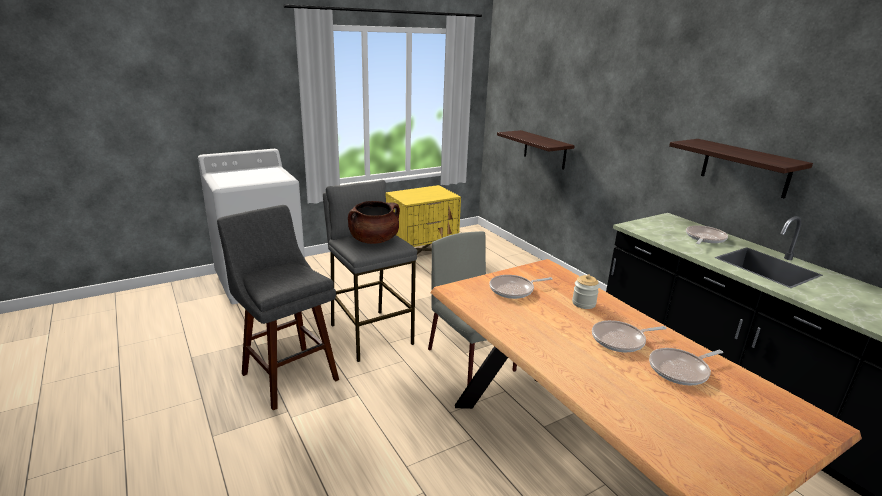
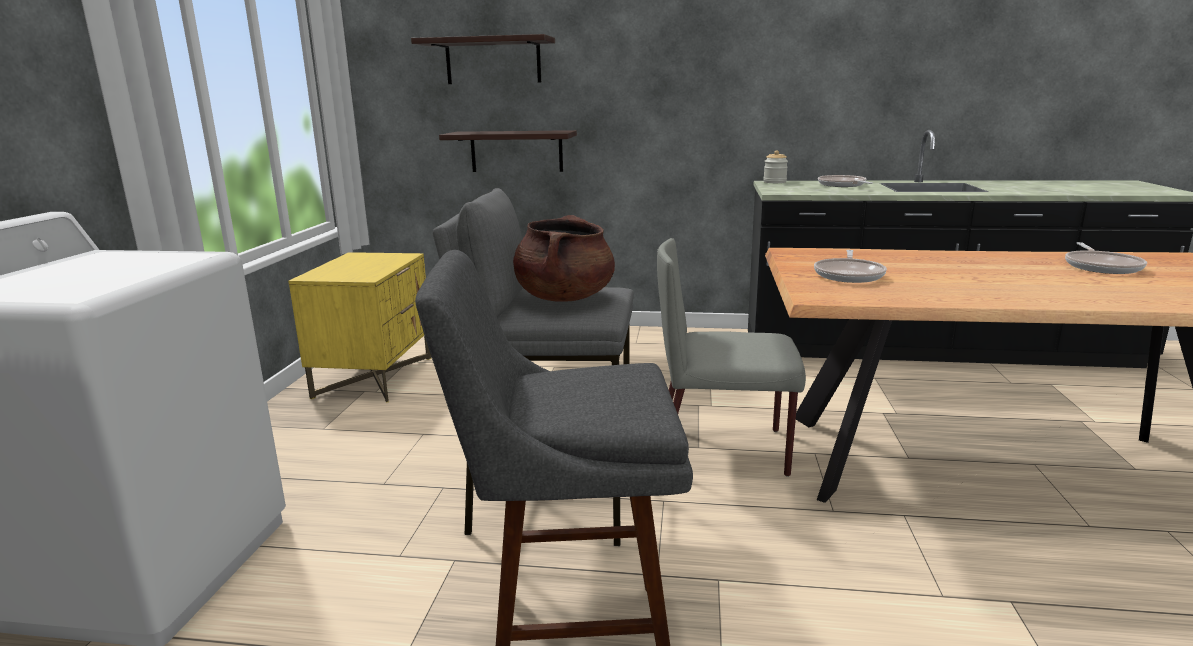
camera: 50 degrees left, 5 degrees down
(583, 303) = (916, 261): jar -> jar (774, 182)
(621, 340) = (1022, 268): frying pan -> none
(745, 168) = (843, 98): shelf -> shelf (493, 61)

